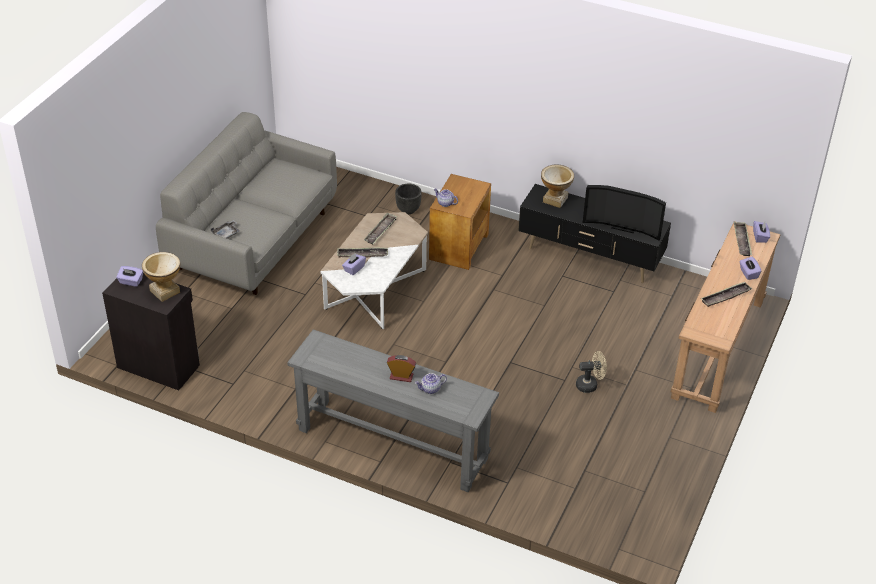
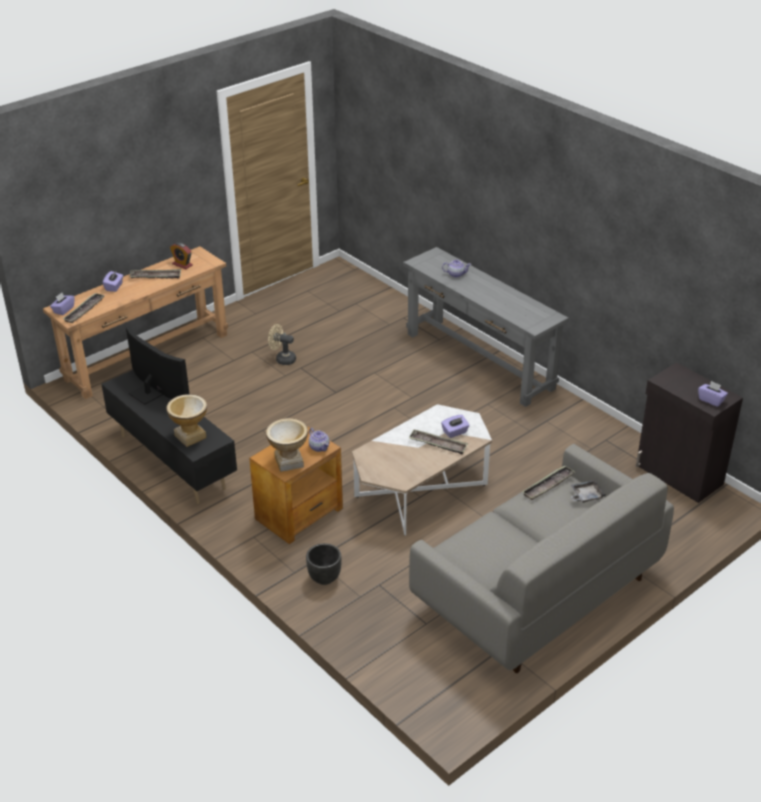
camera: 155 degrees left, 5 degrees down
(165, 291) = (675, 383): vase -> vase (289, 462)
(380, 231) = (403, 465): tray -> tray (548, 485)
(401, 376) = (475, 286): alarm clock -> alarm clock (182, 264)

